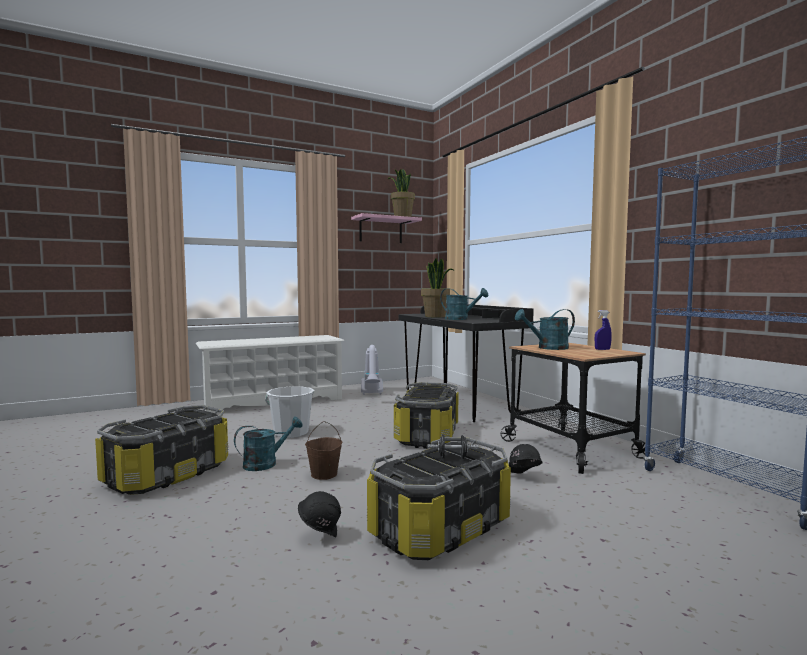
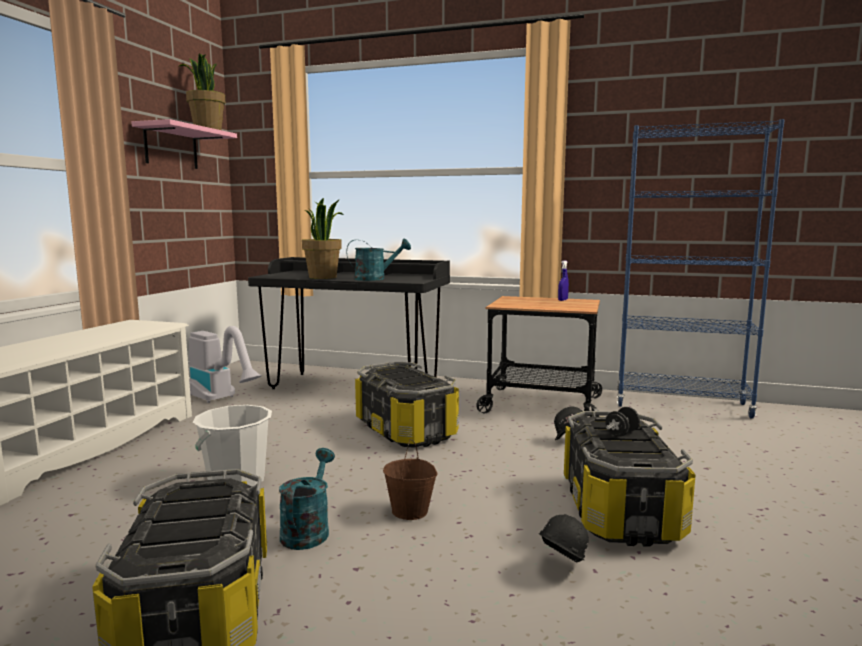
camera: 45 degrees left, 5 degrees up
(547, 348) = (522, 304): turquoise watering can -> none

